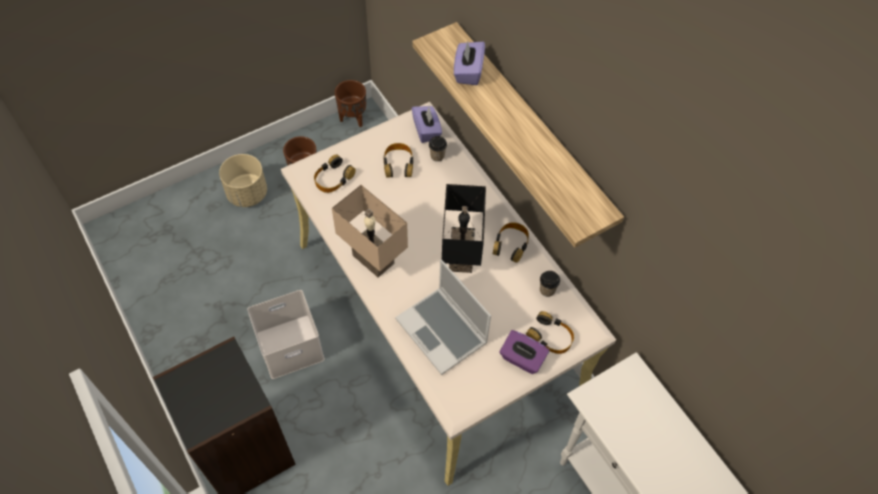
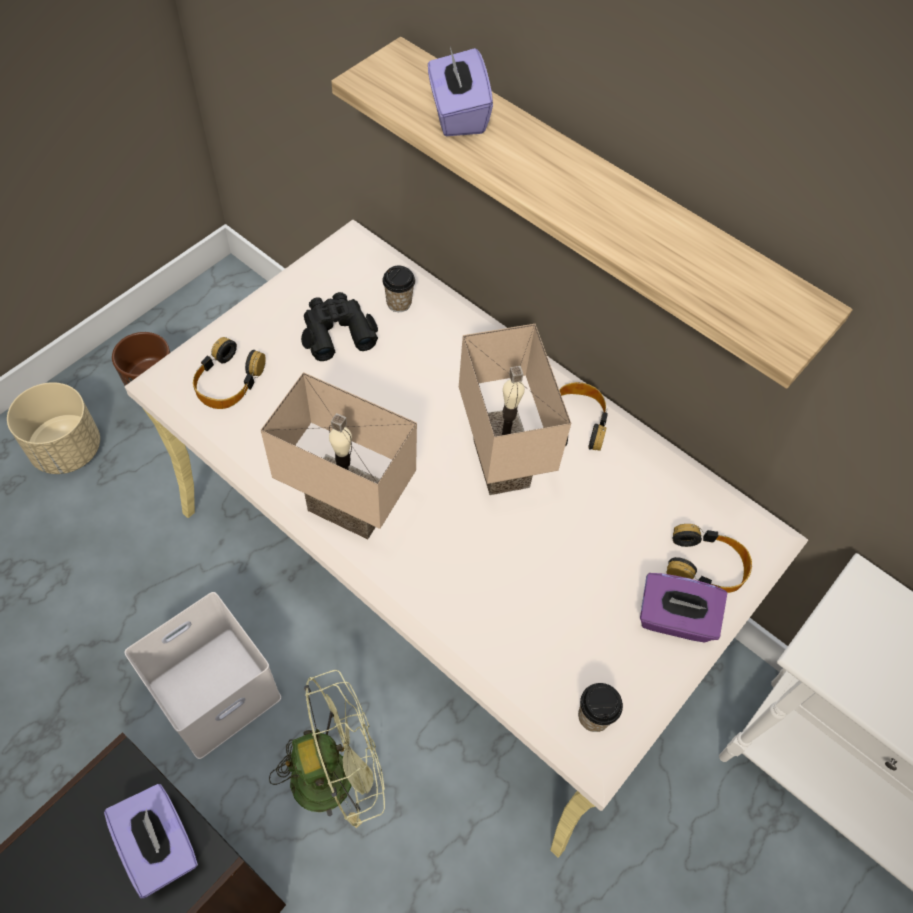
camera: 20 degrees left, 0 degrees up
(341, 406) = (335, 772): none -> green fan
(353, 118) = (211, 291): brown planter -> none
(398, 164) = (337, 331): headphones -> black binoculars
(426, 130) = (366, 265): purple tissue box -> purple tissue box (160, 845)
(443, 331) = (519, 607): laptop -> none
(459, 255) = (497, 463): black table lamp -> beige table lamp
(547, 290) = (667, 485): cup -> cup (593, 716)

